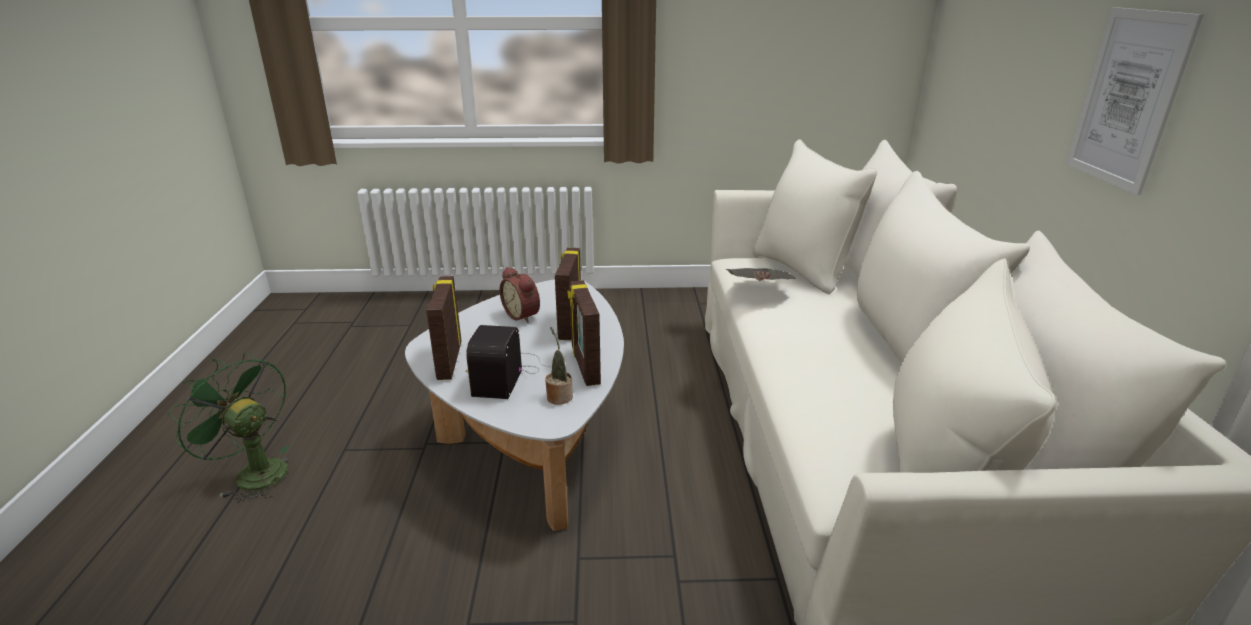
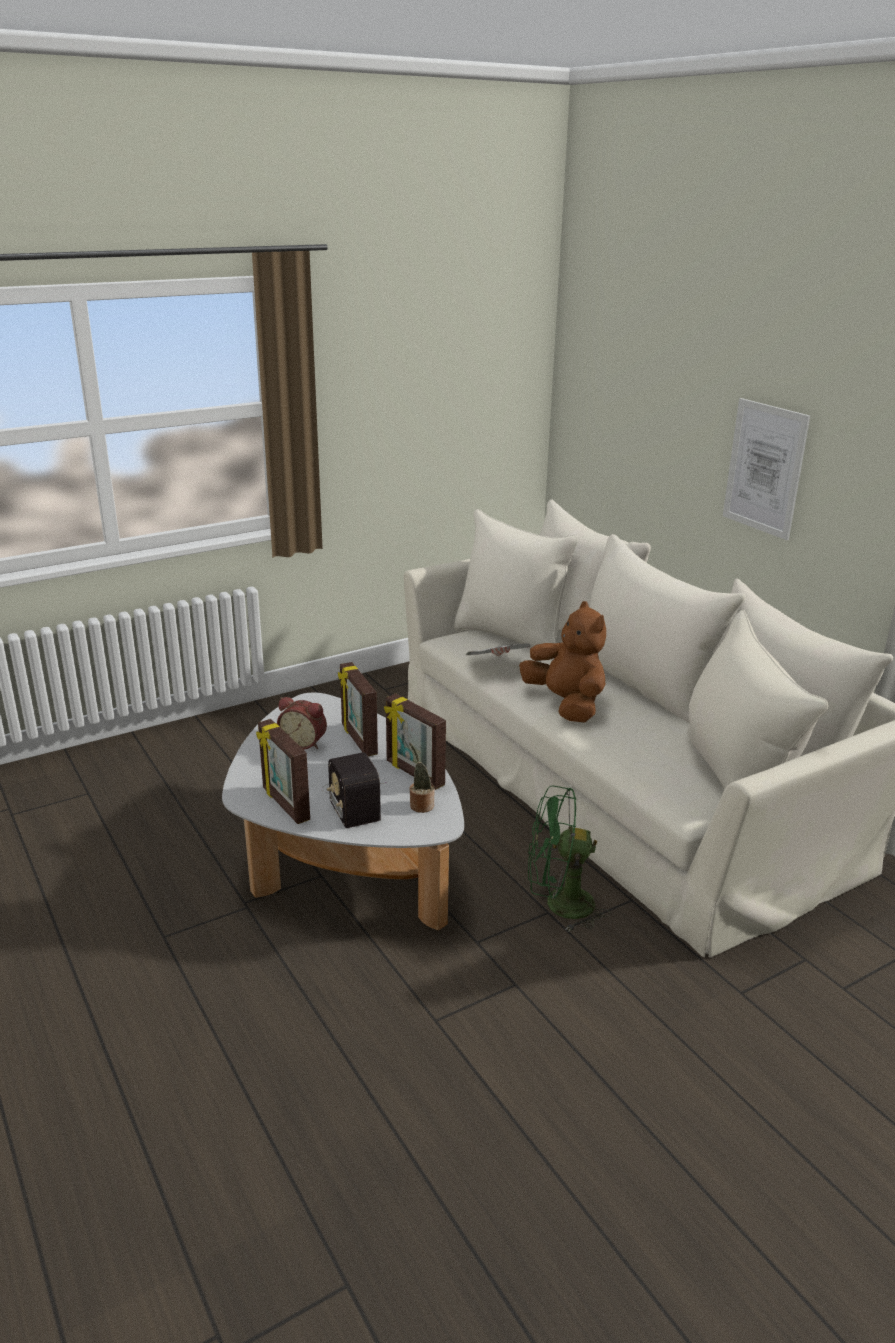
camera: 30 degrees left, 0 degrees up
(253, 472) = (87, 990): green fan -> green fan (559, 905)
(796, 341) = (566, 704): none -> brown plush toy

